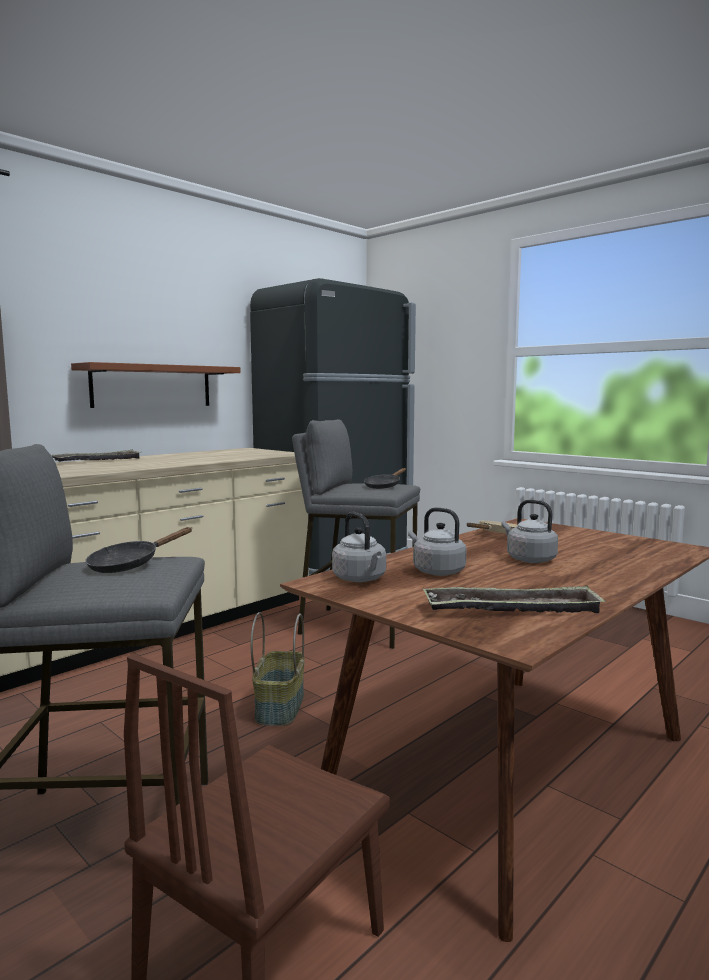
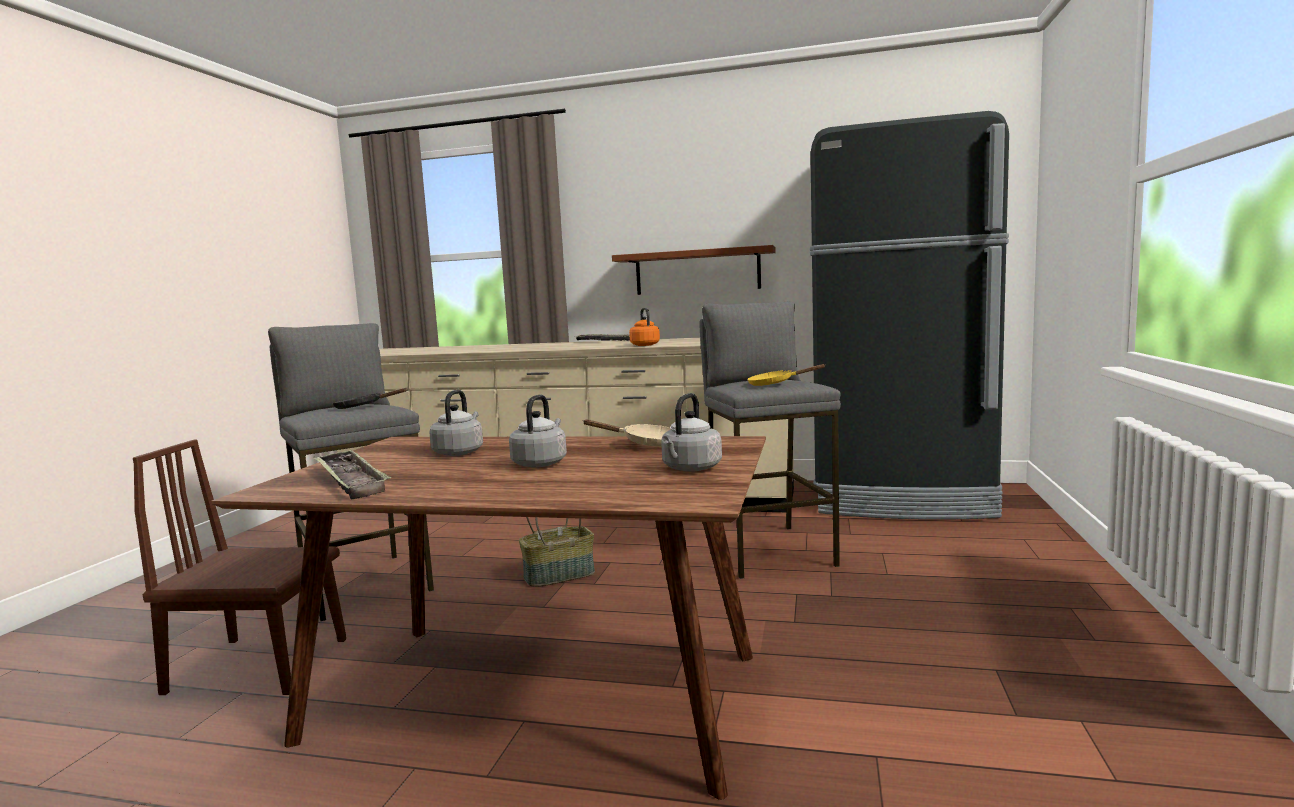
camera: 60 degrees right, 0 degrees up
(188, 462) = (644, 345): none -> orange kettle
(360, 579) = (416, 444): grey kettle -> grey kettle (690, 469)
(384, 486) = (775, 384): black frying pan -> yellow frying pan

